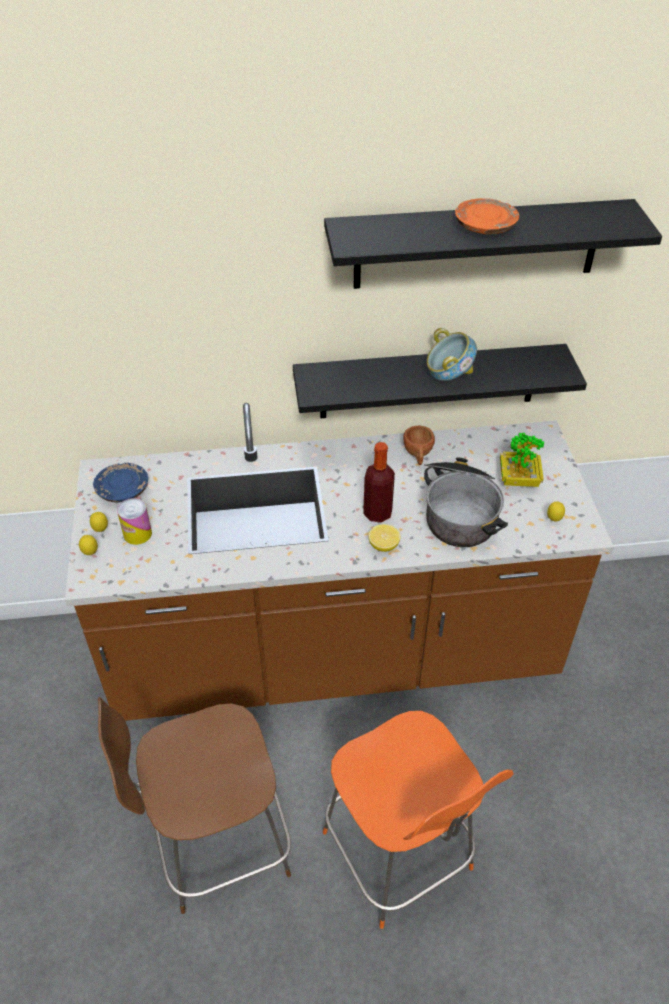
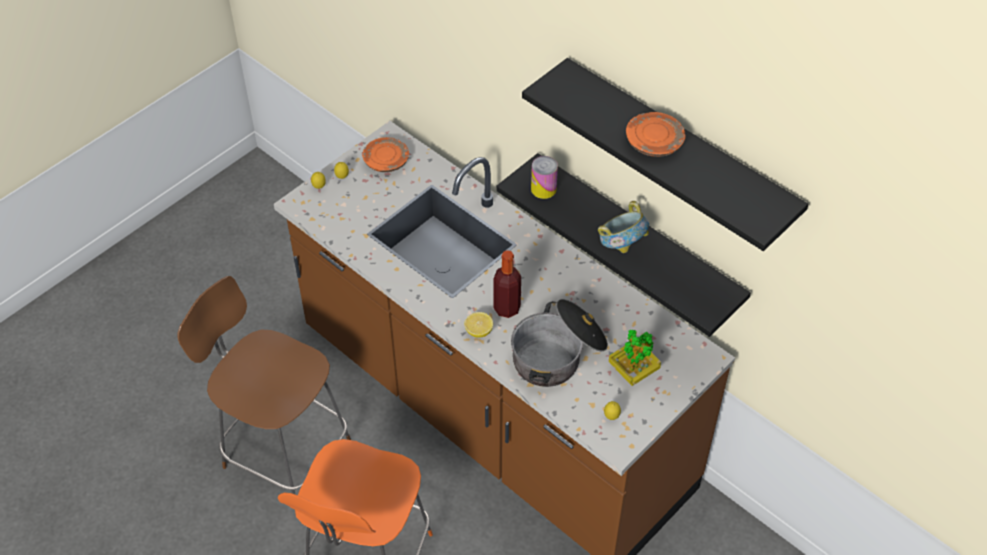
camera: 50 degrees right, 5 degrees up
(122, 490) = (386, 161): blue plate -> orange plate
(137, 534) = (357, 197): can -> can (543, 189)
(418, 455) = (594, 294): brown cup -> none

